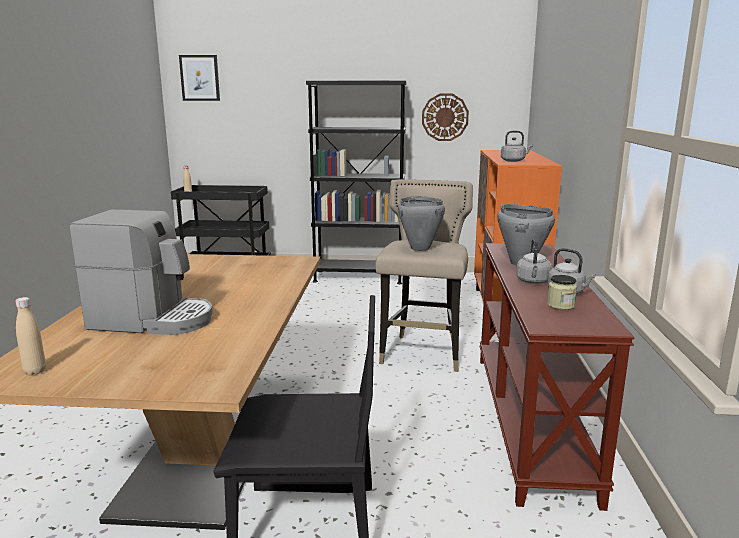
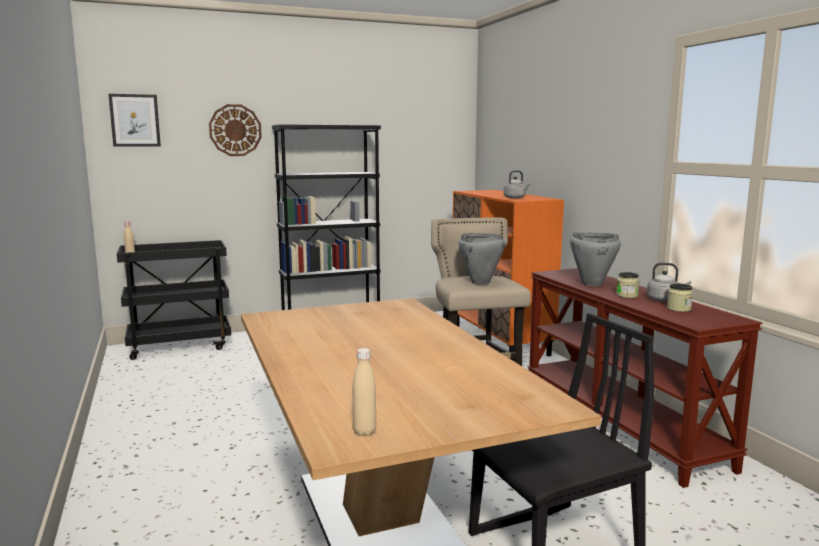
camera: 25 degrees left, 5 degrees down
(153, 320) = (378, 370): coffee machine -> none
(445, 117) = (402, 161): wall clock -> wall clock (235, 130)
(533, 281) = (627, 295): grey kettle -> jar

